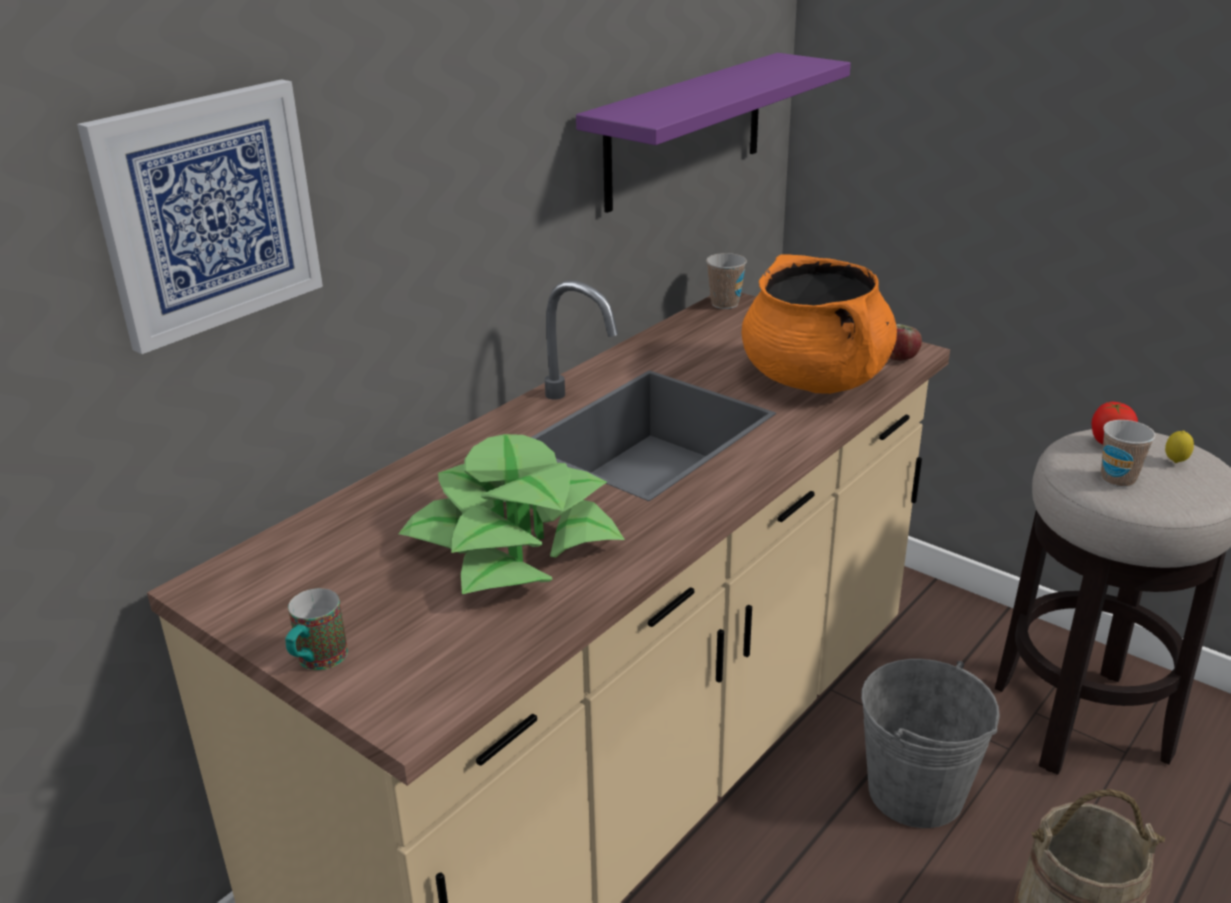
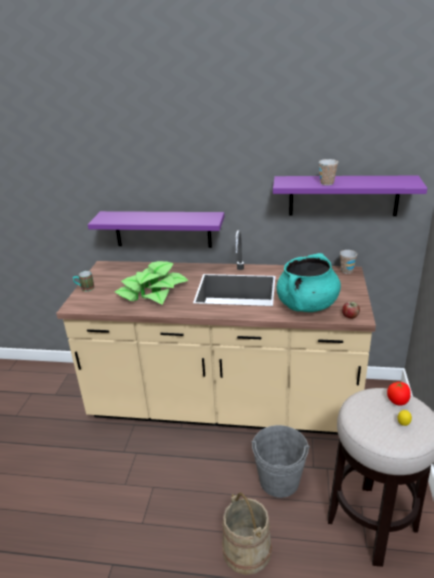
camera: 60 degrees right, 0 degrees up
(208, 212) = (125, 173): picture -> none
(336, 373) = (162, 229): none -> purple shelf
(815, 380) = (307, 305): orange cooking pot -> turquoise cooking pot
(1118, 479) = (365, 410): cup -> cup (327, 183)

